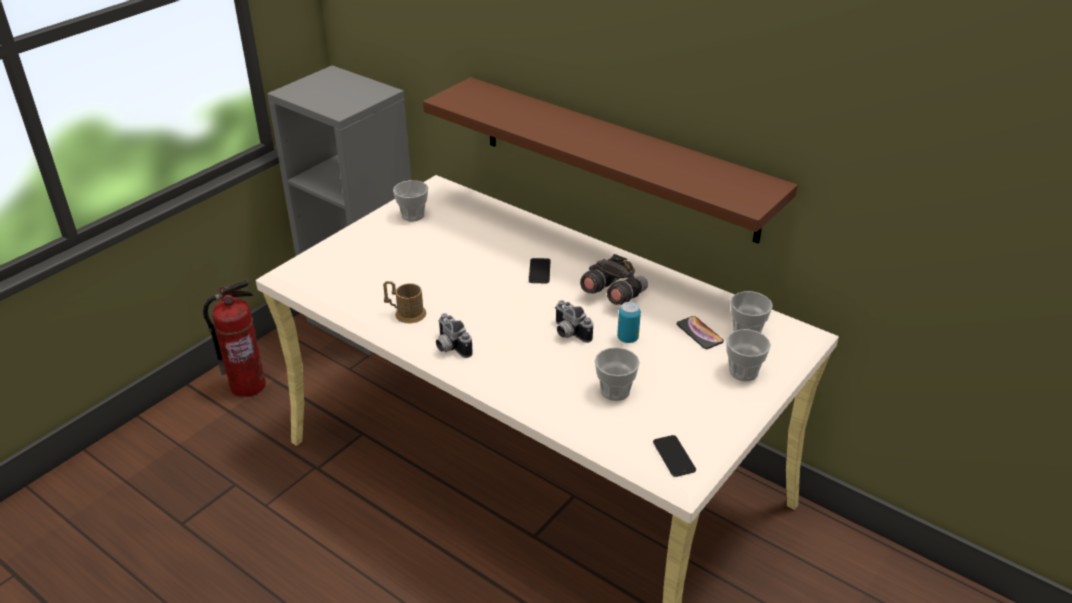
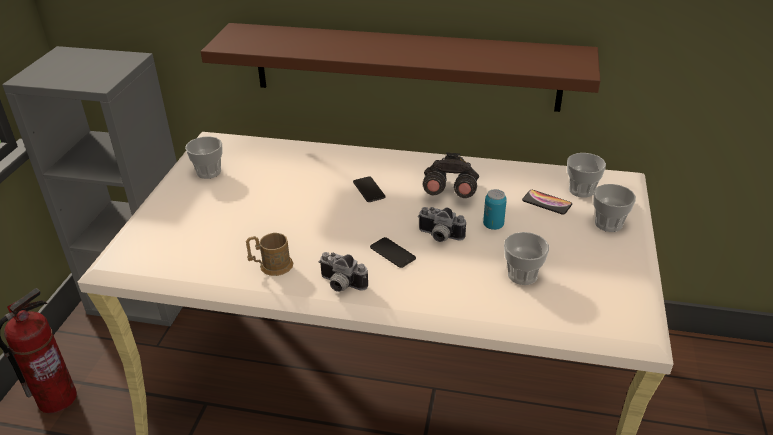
camera: 25 degrees left, 0 degrees up
(674, 456) = (621, 317): phone -> phone (392, 253)

